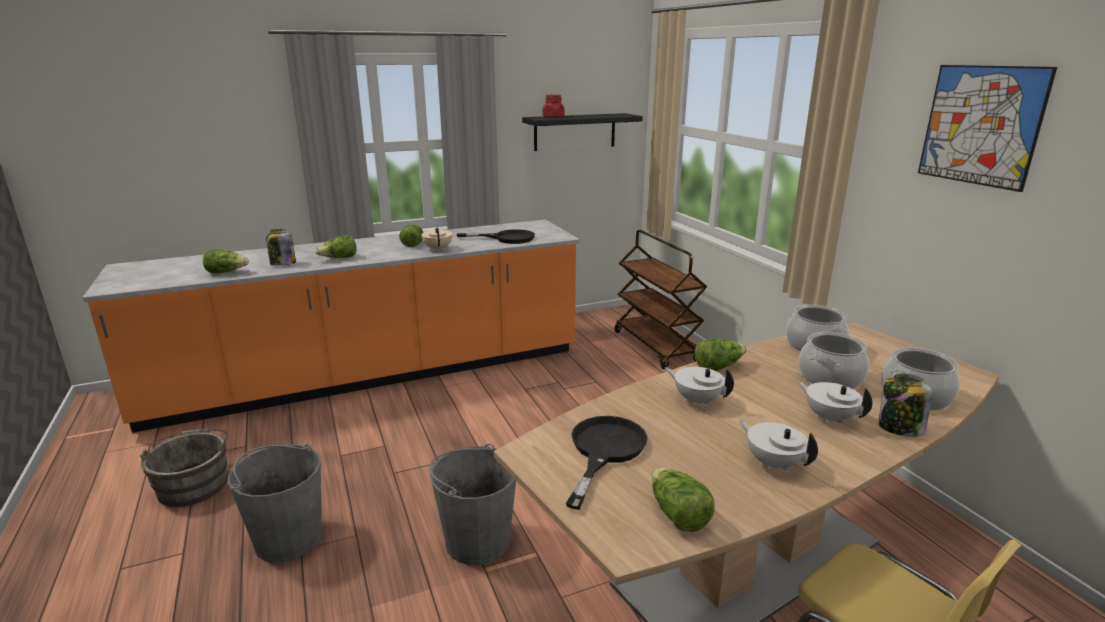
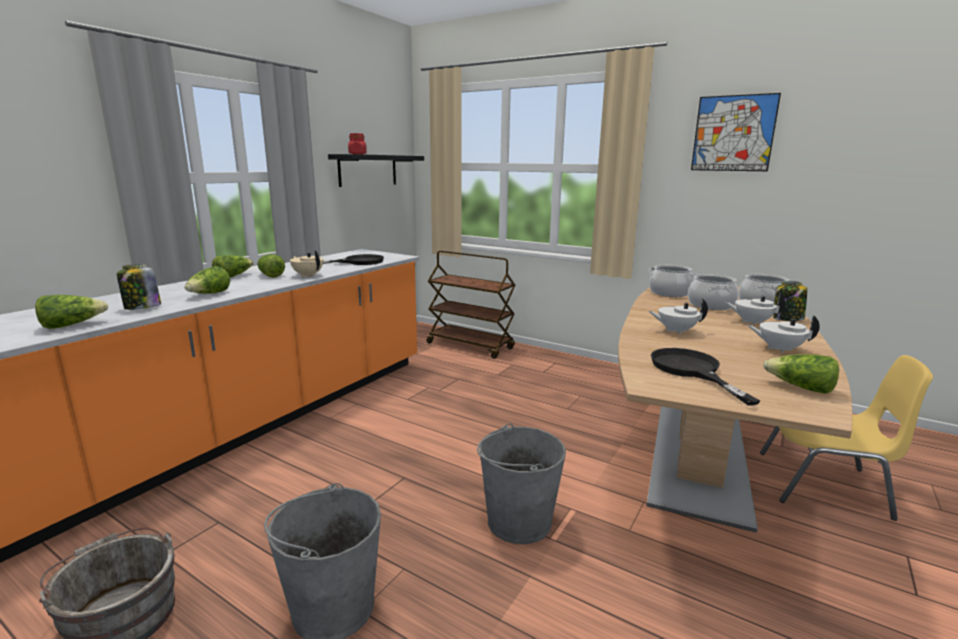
camera: 35 degrees left, 5 degrees down
(718, 366) = (647, 312): lettuce -> lettuce (233, 276)

